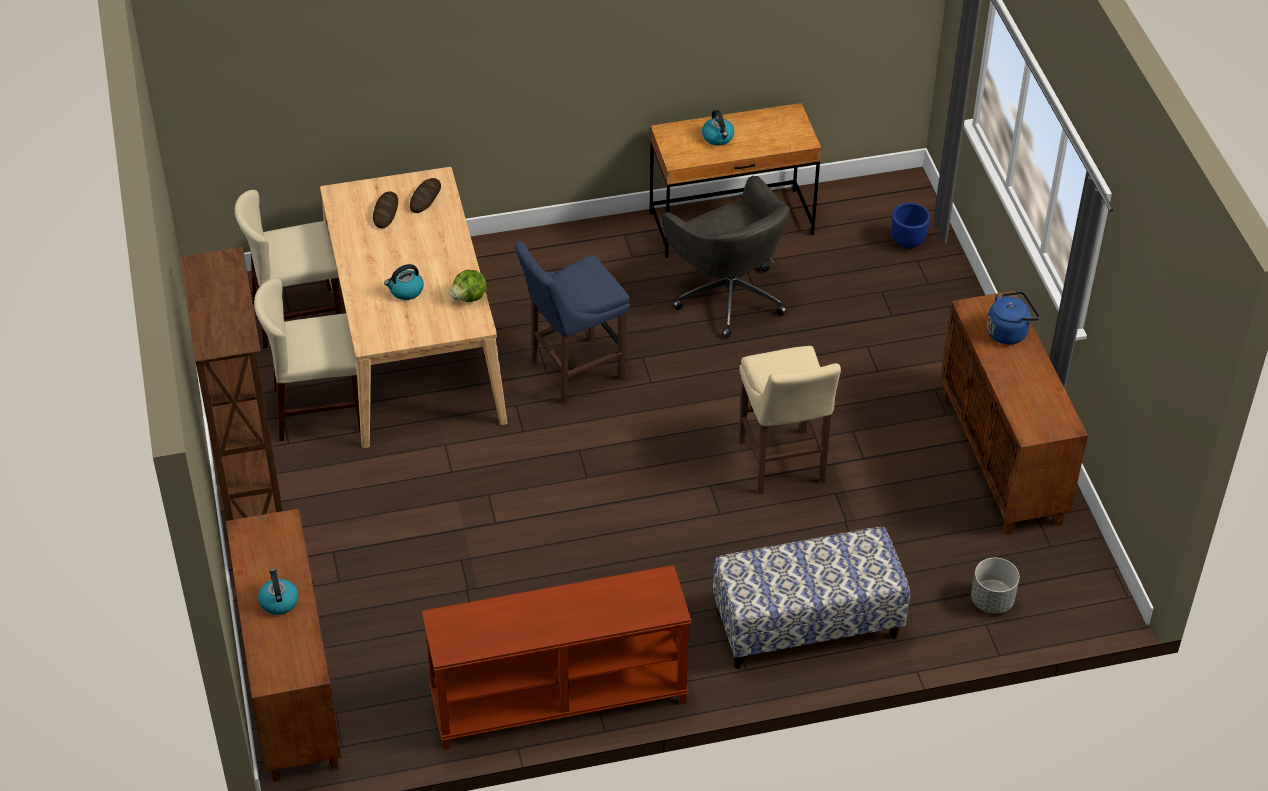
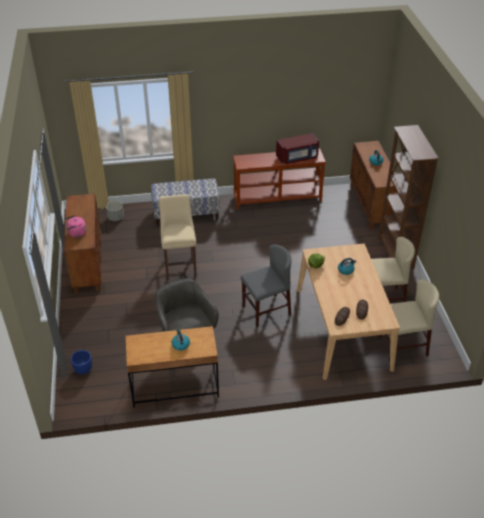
camera: 175 degrees left, 5 degrees down
(502, 621) = (297, 157): none -> red microwave
(573, 372) = (266, 310): blue stool -> grey chair
(1009, 332) = (76, 233): blue kettle -> pink kettle

